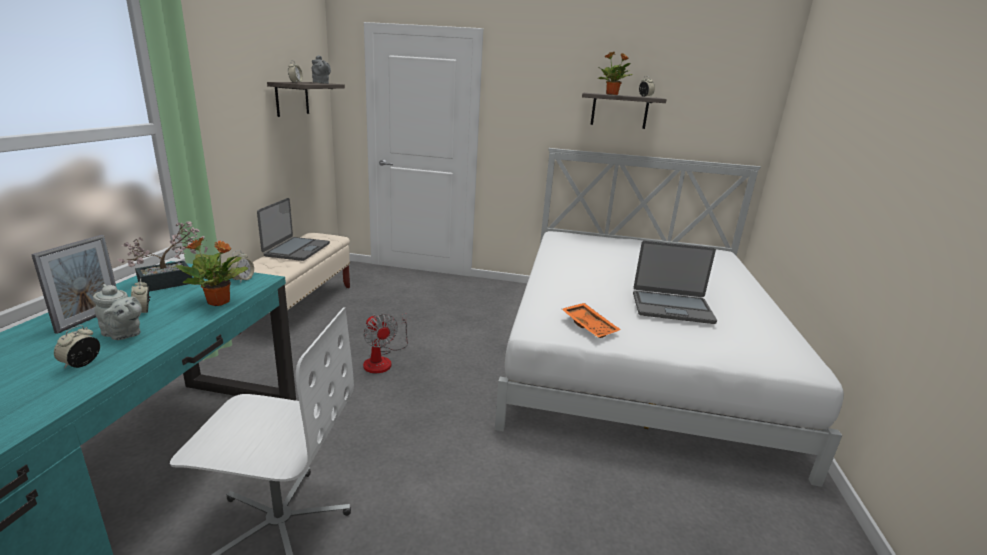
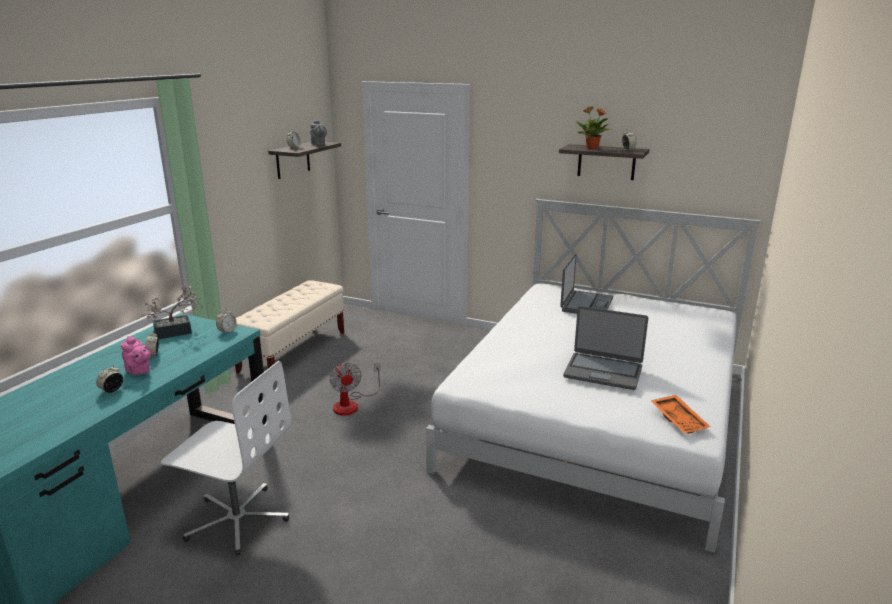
camera: 15 degrees right, 0 degrees up
(89, 319) = (120, 359): picture frame -> none
(123, 334) = (139, 371): grey teapot -> pink teapot
(219, 302) = (206, 350): potted plant -> none
(296, 250) = (291, 298): laptop -> laptop (586, 305)
(590, 326) = (509, 385): orange tray -> orange tray (679, 420)

